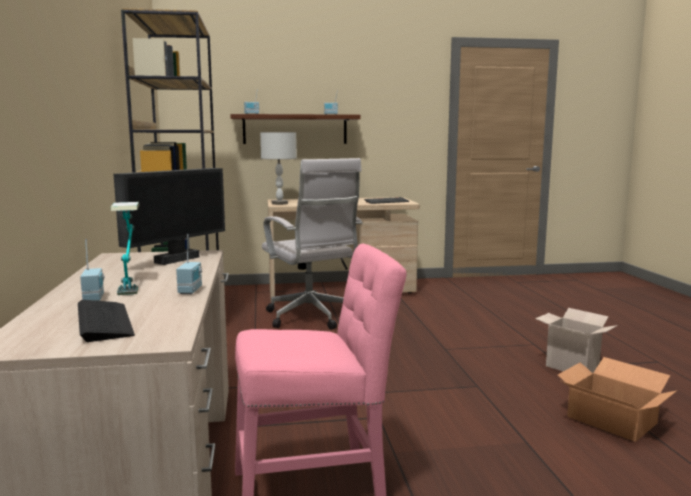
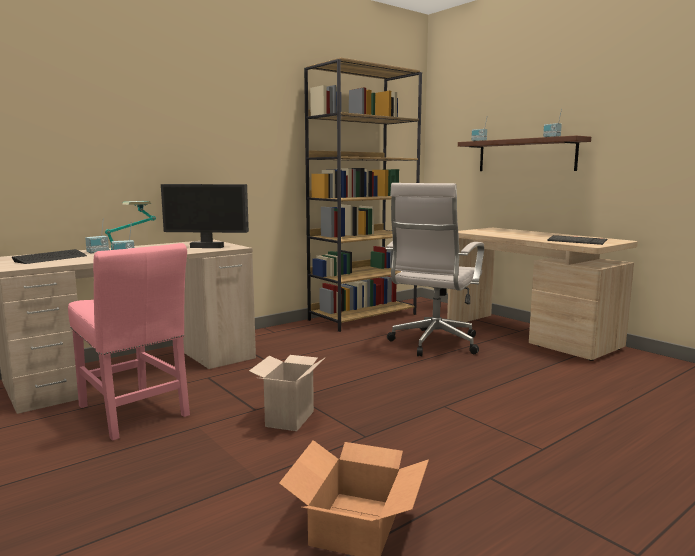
camera: 60 degrees right, 0 degrees up
(280, 203) = (473, 231): grey table lamp -> none
(570, 368) = (493, 481): cardboard box -> cardboard box (289, 418)

